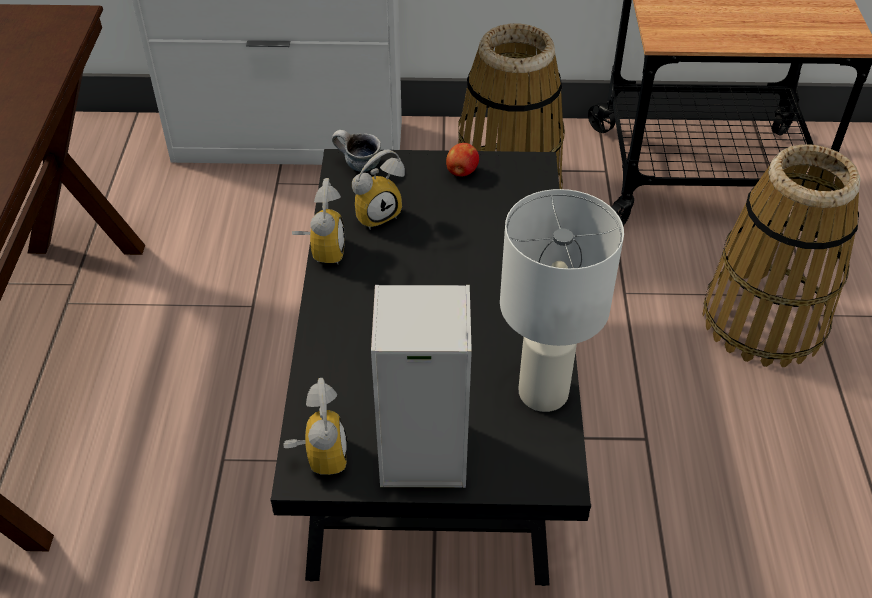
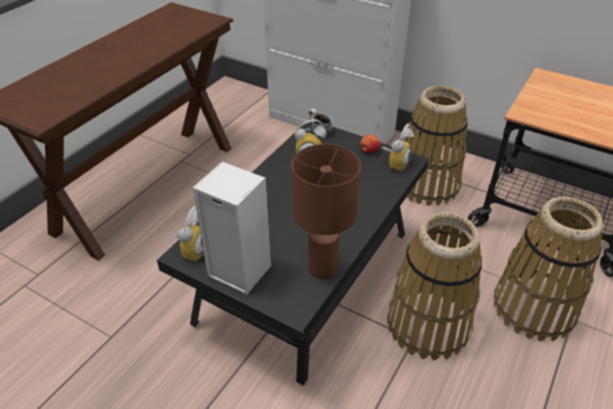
camera: 30 degrees right, 5 degrees down
(321, 251) = (269, 163): alarm clock -> alarm clock (395, 163)
(544, 391) = (324, 268): white table lamp -> brown table lamp
(650, 408) = (428, 324): none -> basket

